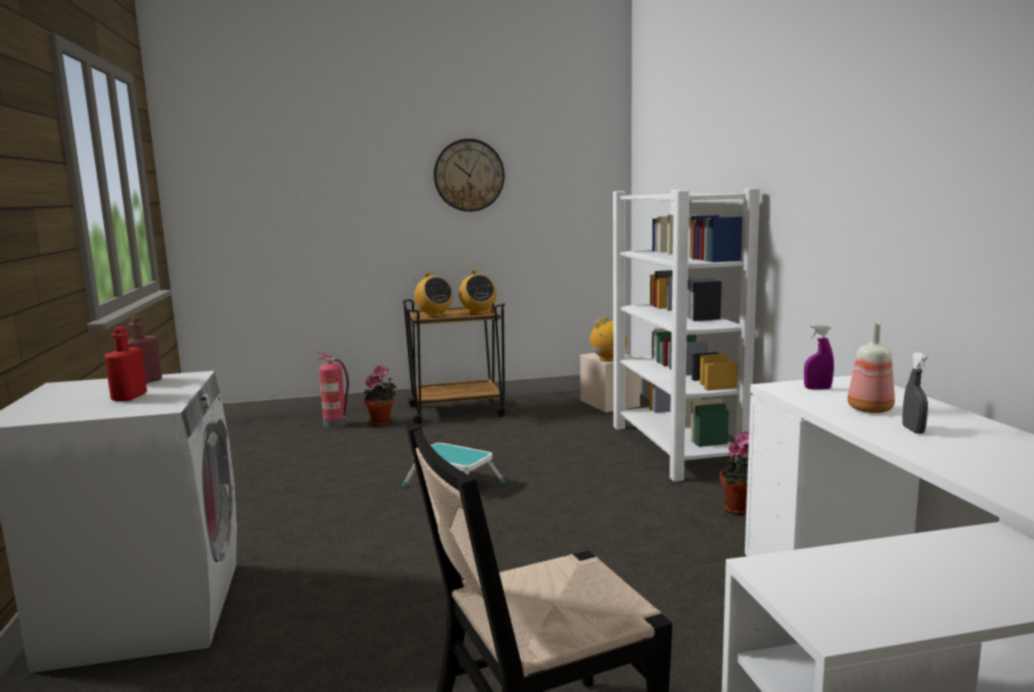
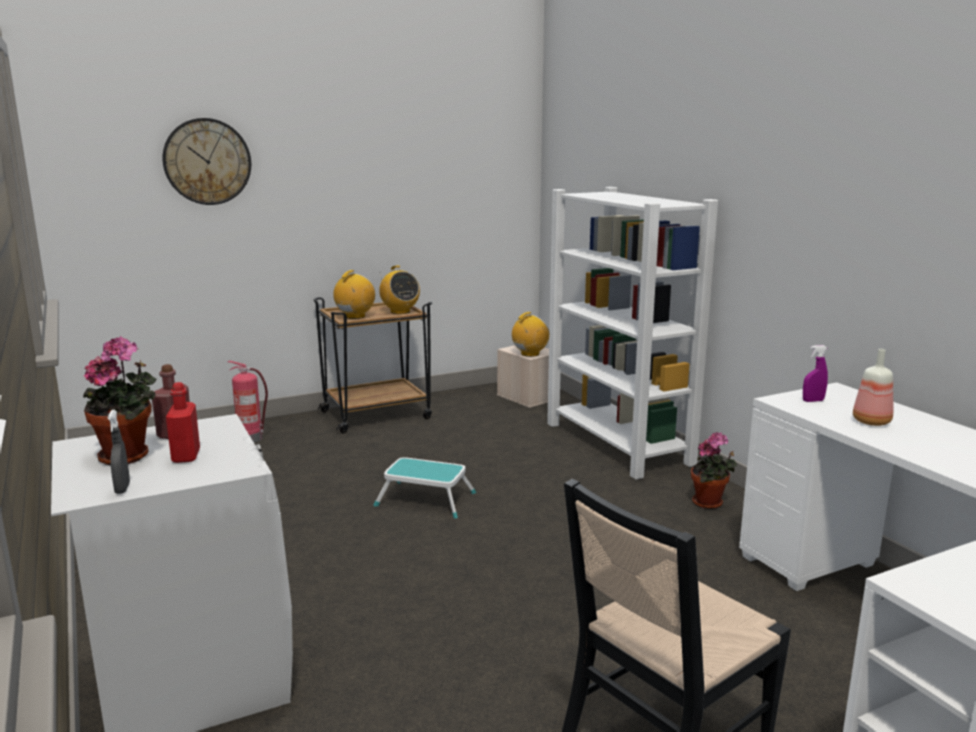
camera: 15 degrees left, 5 degrees up
(382, 422) = (302, 433): potted plant -> potted plant (129, 456)
(434, 316) = (355, 316): radio -> radio turned 105 degrees counterclockwise
(469, 175) = (381, 161): wall clock -> wall clock (207, 161)
(913, 430) = (920, 442): grey spray bottle -> grey spray bottle (122, 488)

